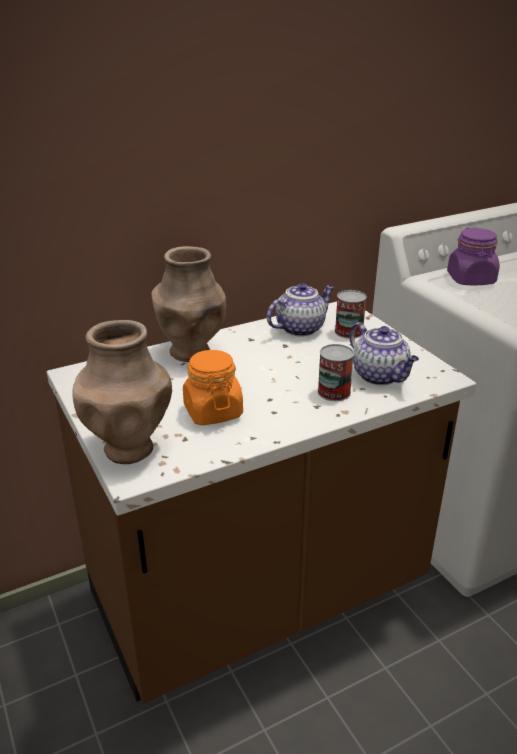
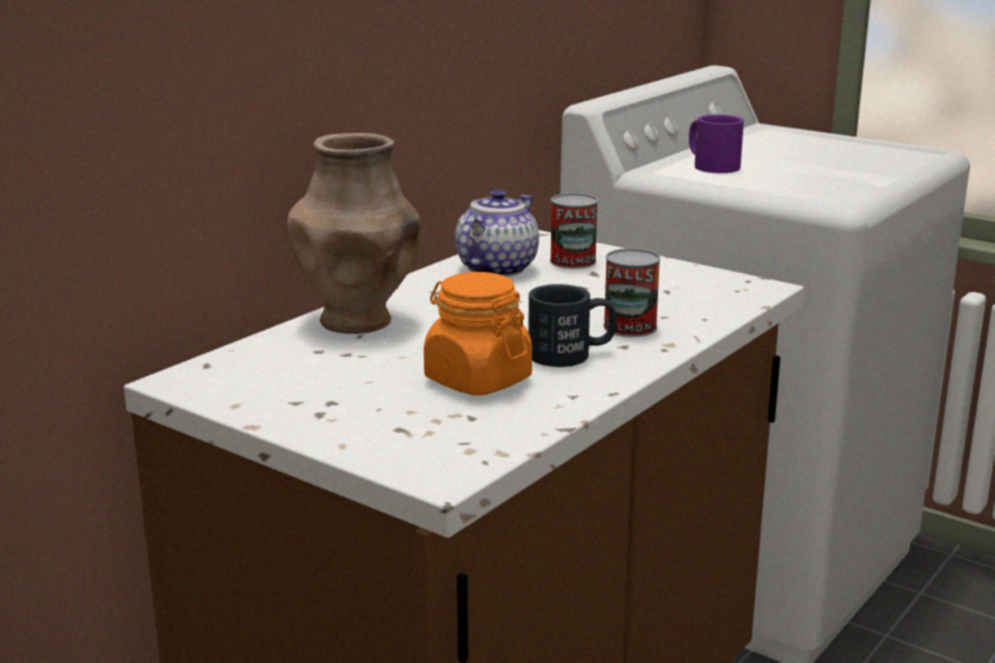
camera: 25 degrees left, 10 degrees down
(129, 448) = (395, 445): brown vase -> none
(281, 405) = (572, 354): none -> black mug
(380, 376) = (674, 300): teapot -> none
(471, 279) = (710, 165): purple jar -> purple mug

